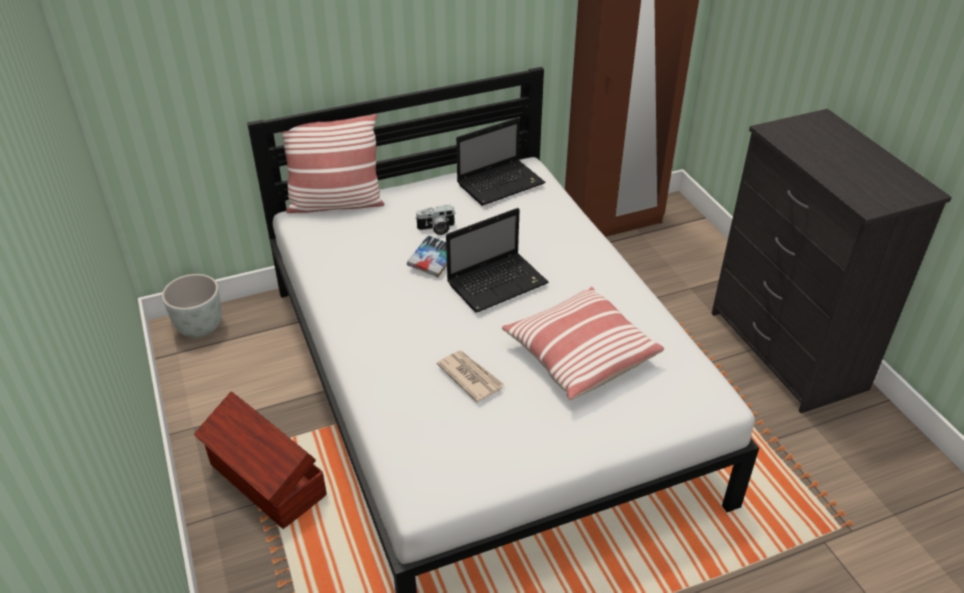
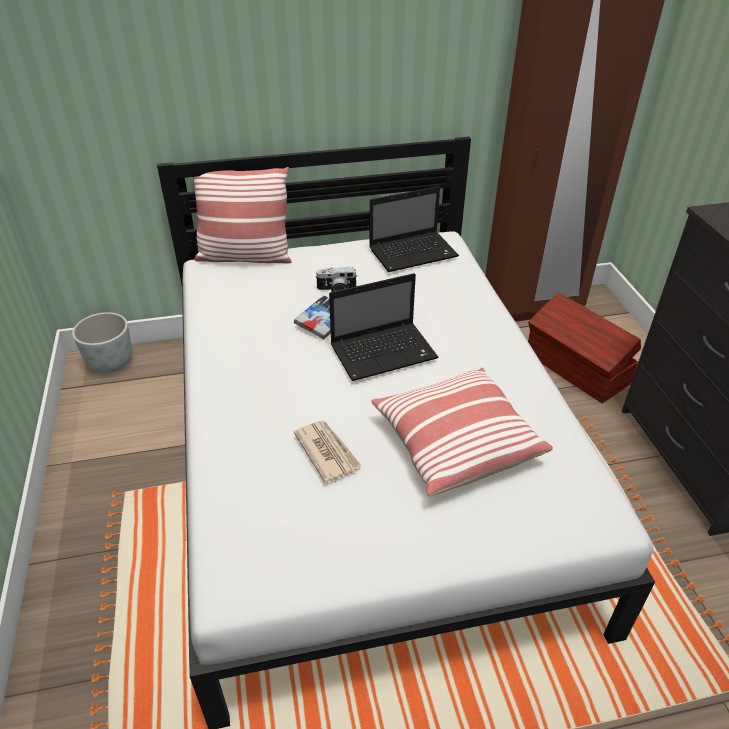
camera: 10 degrees right, 0 degrees up
(266, 481) = (122, 529): brown storage box -> brown storage box (576, 369)

